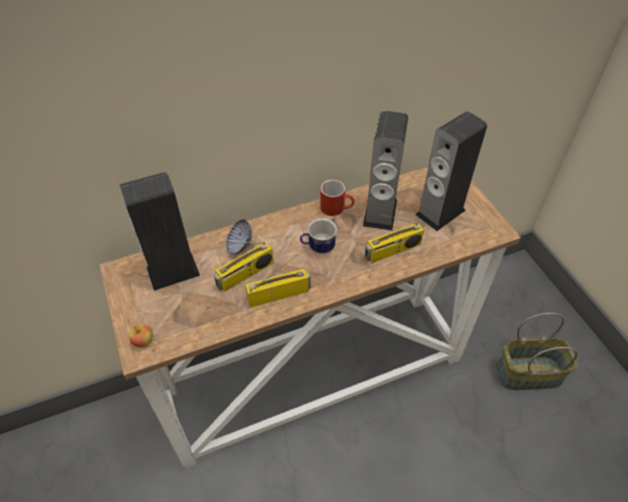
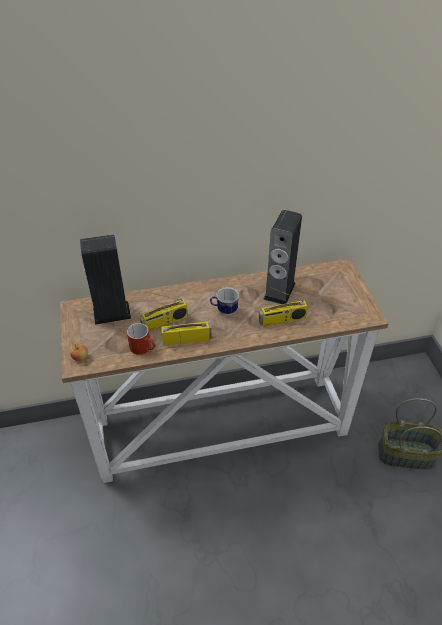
camera: 10 degrees right, 5 degrees down
(240, 246) = (165, 302): bowl -> none
(337, 208) = (246, 283): red mug -> red mug (144, 348)
(440, 212) = (327, 296): speaker -> none

